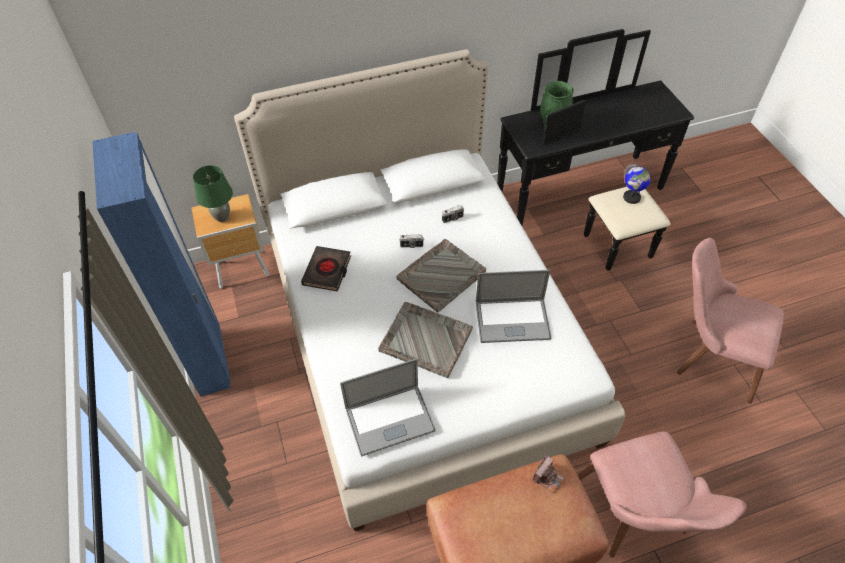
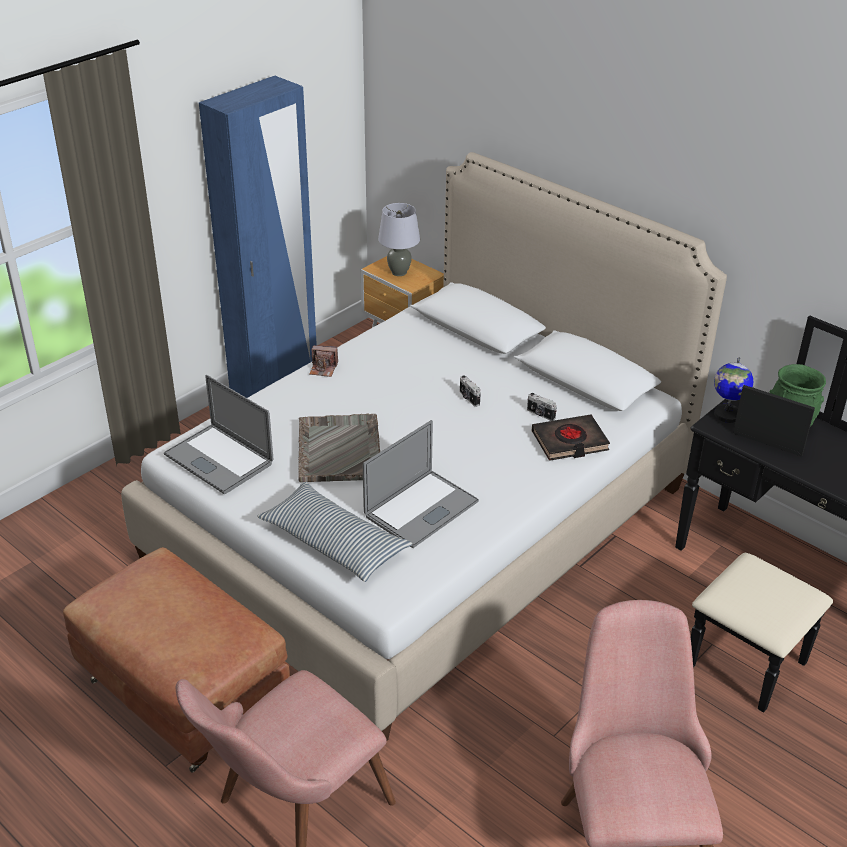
camera: 60 degrees right, 15 degrees down
(222, 217) = (399, 272): green table lamp -> grey table lamp
(327, 271) = (381, 355): black book -> black book (569, 442)
(442, 275) = (443, 433): grey tray -> none
(512, 320) = (421, 509): laptop -> laptop turned 105 degrees counterclockwise
(521, 383) = (334, 542): none -> pillow
(548, 477) = (235, 624): camera -> camera (323, 369)
(631, 198) = (782, 589): globe -> globe (727, 415)

